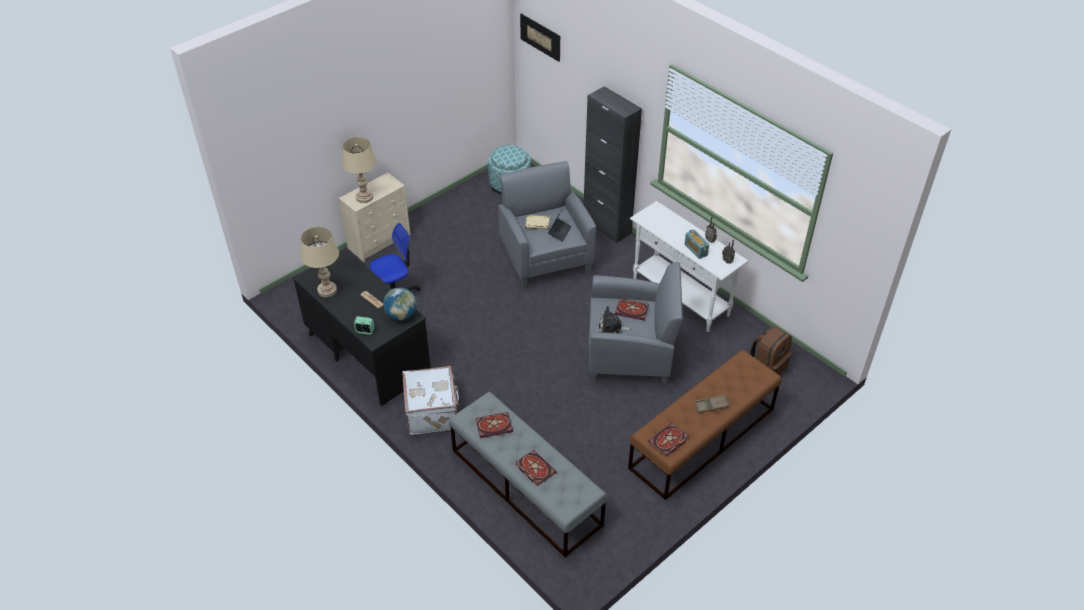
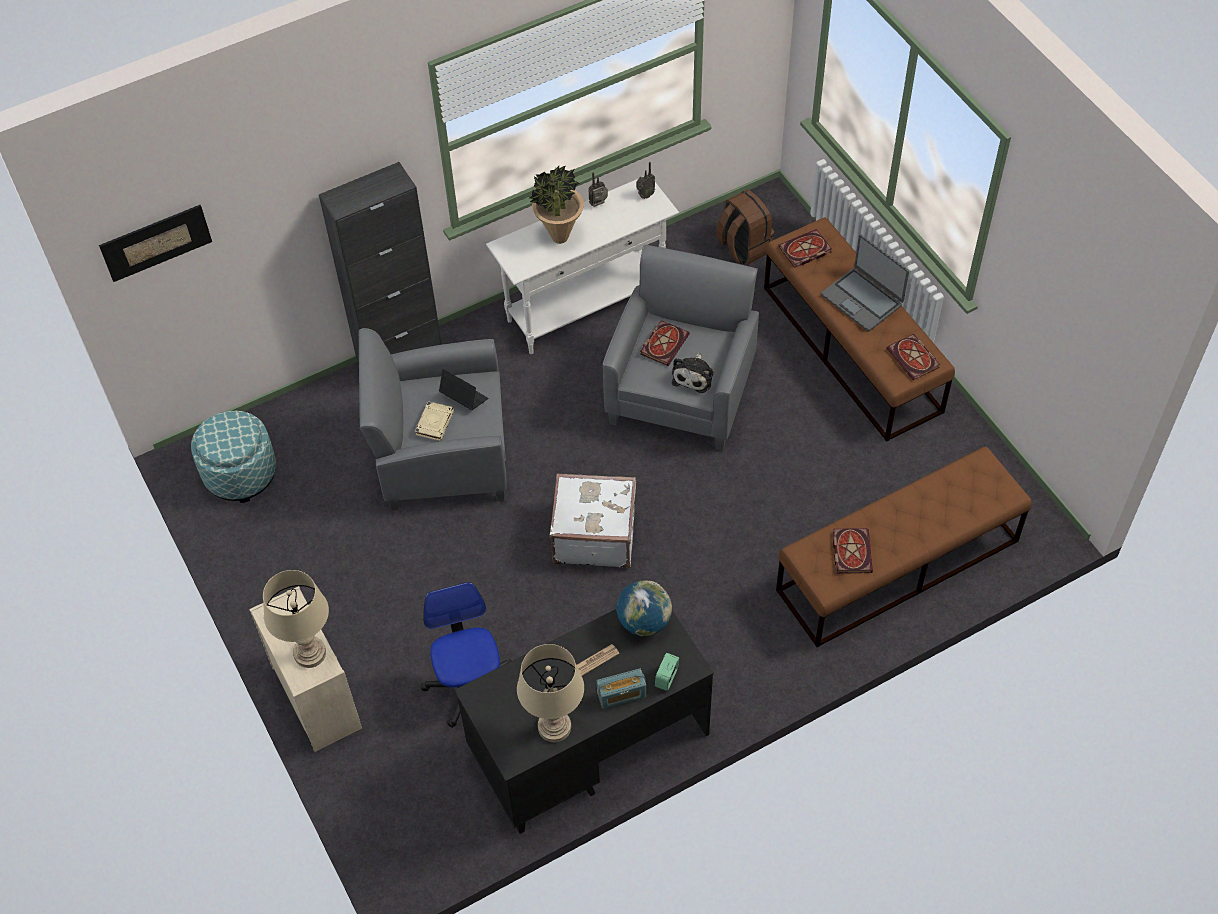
camera: 75 degrees left, 10 degrees up
(433, 412) = (736, 664): white suitcase -> white suitcase (593, 534)
(525, 487) = (897, 566): grey bench -> brown bench
(534, 468) = (935, 517): book -> book (804, 251)
(674, 229) = (559, 237): none -> potted plant
(695, 250) = (611, 224): radio -> radio (621, 695)
(711, 406) = (862, 299): brown tray -> laptop

